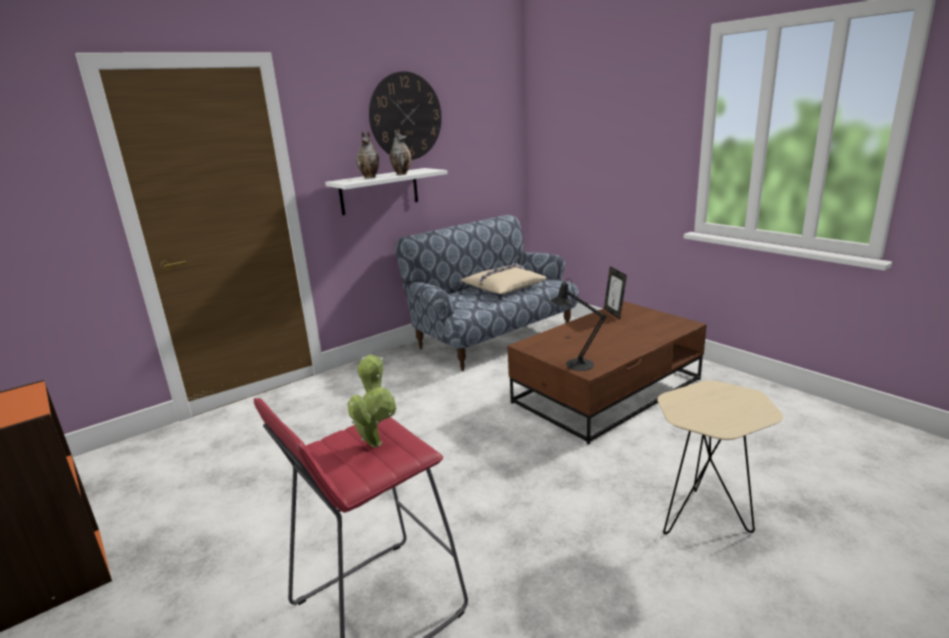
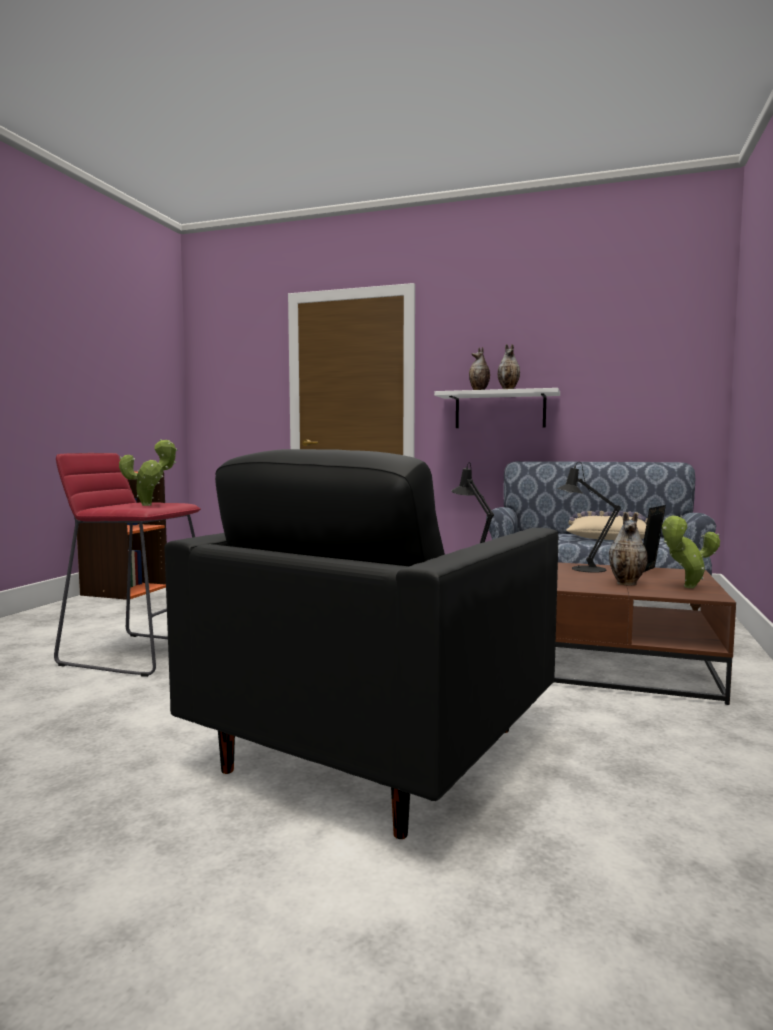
camera: 55 degrees right, 15 degrees down
(406, 116) = (543, 336): wall clock -> none
(589, 327) = (583, 569): none -> black table lamp
(642, 330) = (627, 583): none -> vase
(665, 321) = (686, 587): none -> potted plant
(705, 517) = (376, 747): beige side table -> black armchair

